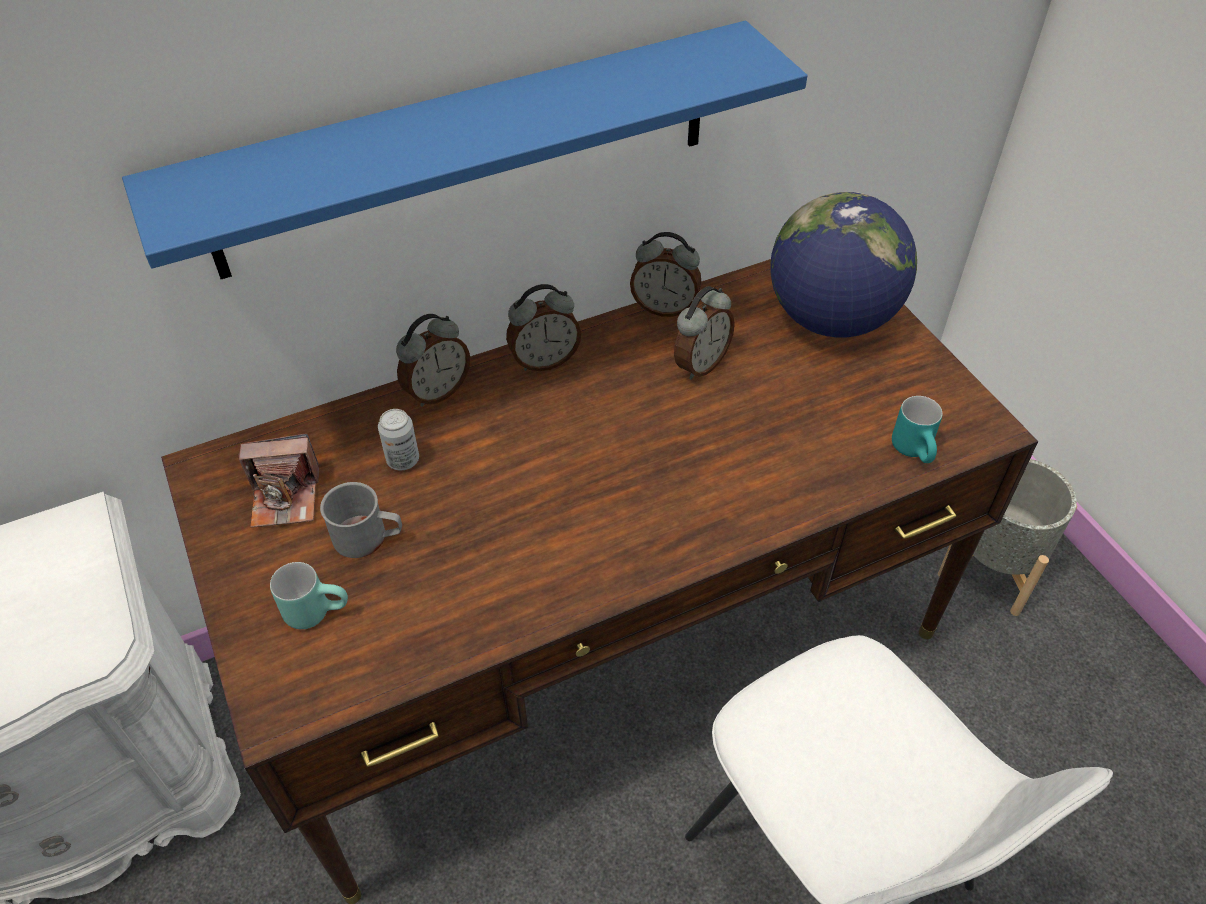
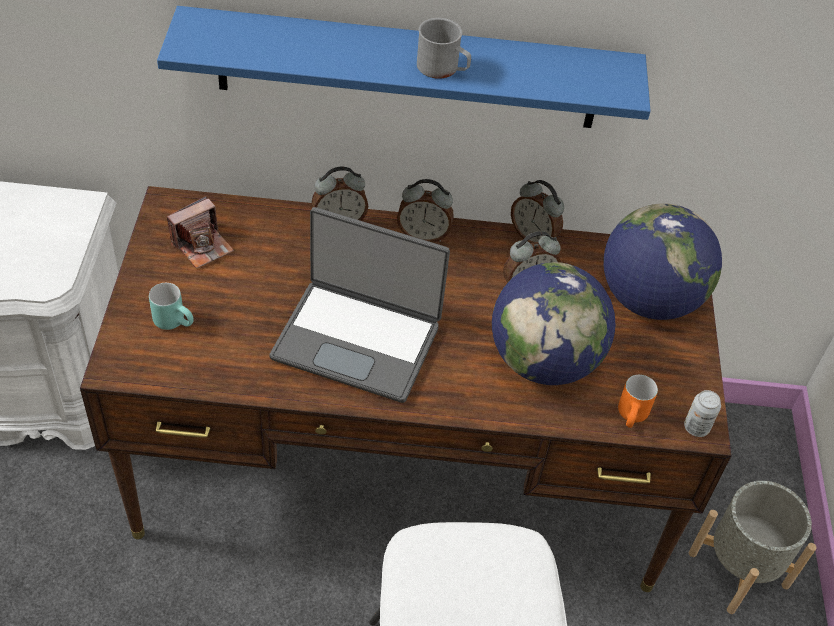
camera: 25 degrees right, 0 degrees up
(285, 497) = (202, 245): camera -> camera turned 60 degrees counterclockwise
(368, 538) = (233, 294): grey mug -> grey mug (443, 69)
(403, 460) = (287, 256): can -> can (696, 427)
(560, 517) = (358, 340): none -> laptop
(780, 437) = (543, 361): none -> globe
(916, 451) = (633, 418): turquoise mug -> orange mug

